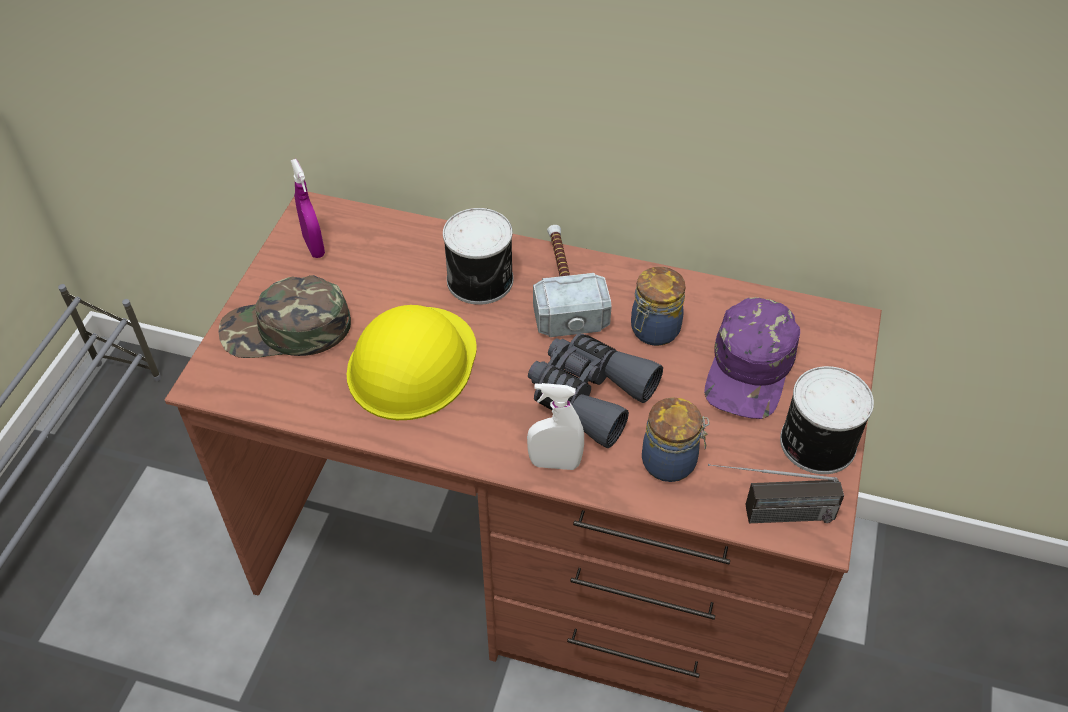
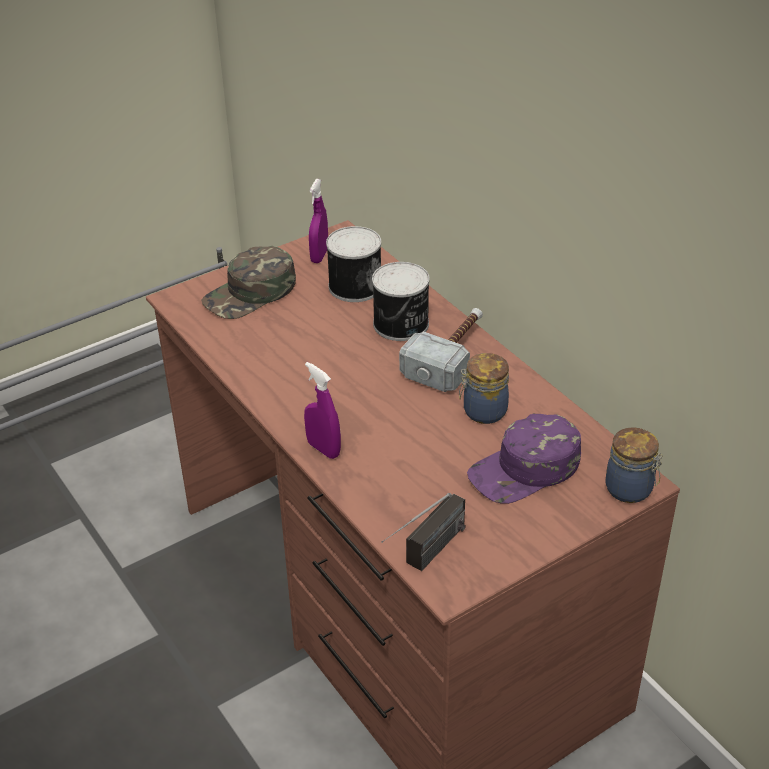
camera: 40 degrees right, 10 degrees down
(286, 330) = (250, 293): green cap -> green cap turned 75 degrees counterclockwise
(412, 363) = (303, 348): yellow hard hat -> none
(554, 463) = (323, 449): white spray bottle -> purple spray bottle
(589, 395) = (392, 424): grey binoculars -> none
(671, 462) = (399, 491): jar -> jar (630, 489)
(766, 515) = (425, 557): radio -> radio turned 90 degrees counterclockwise
(815, 442) = (516, 538): can -> can (354, 285)

